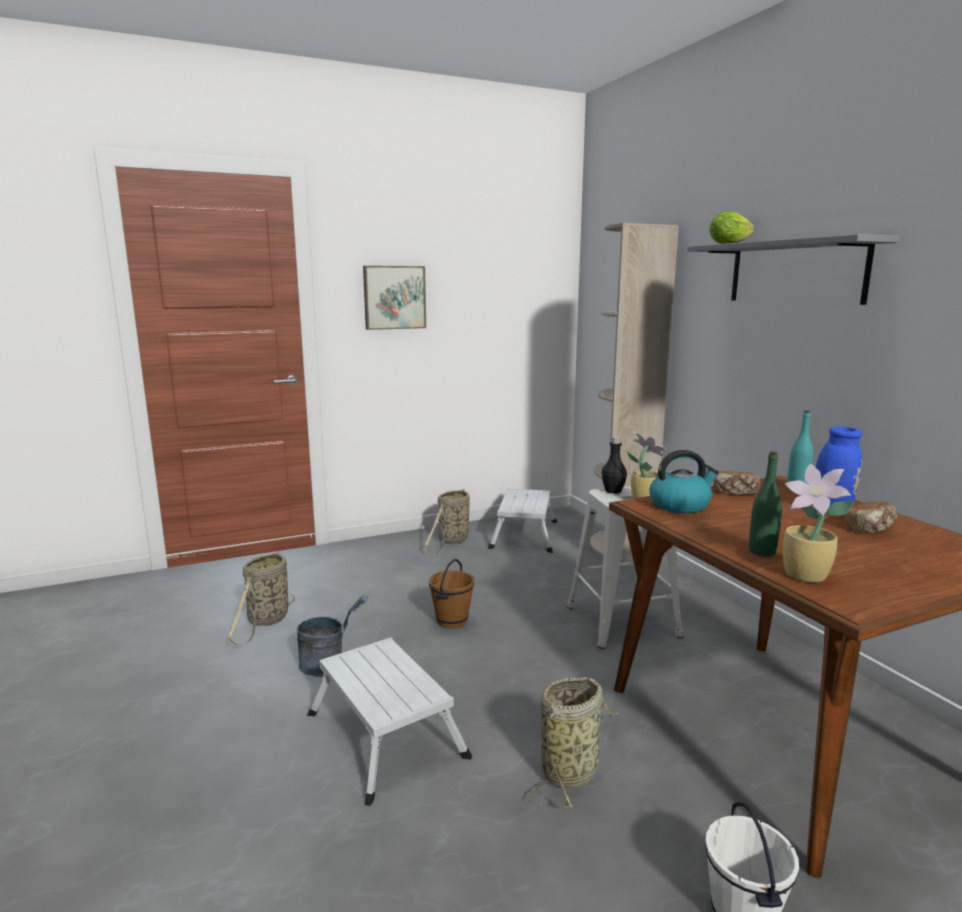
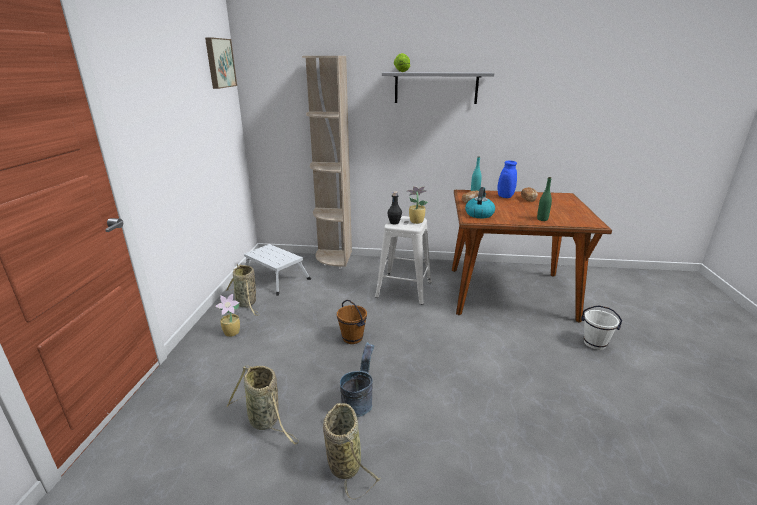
camera: 60 degrees left, 10 degrees up
(386, 735) = (449, 397): white step ladder -> none
(394, 297) = (159, 120): picture -> picture (219, 63)
(572, 770) = (507, 348): basket -> basket (343, 462)
(807, 576) = (569, 221): potted plant -> potted plant (232, 333)

